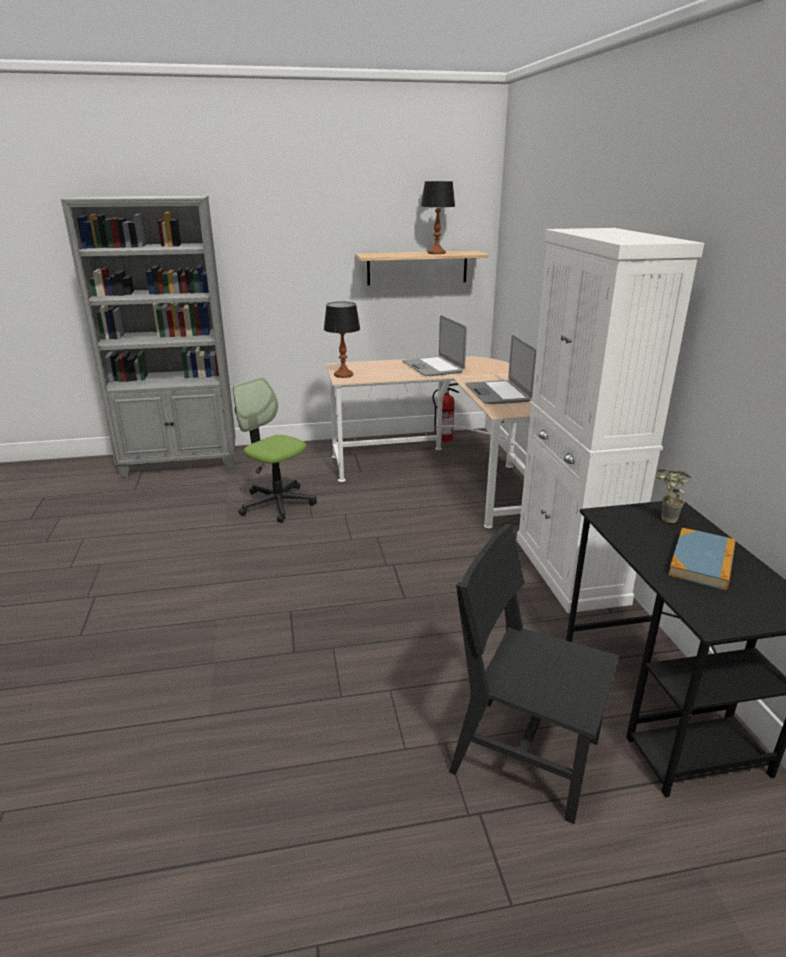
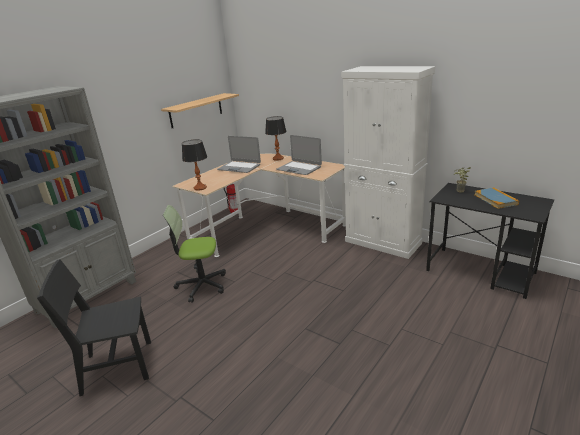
camera: 40 degrees left, 0 degrees up
(436, 253) = (209, 99): table lamp -> table lamp (278, 158)
(525, 756) = (477, 316): black chair -> black chair (117, 366)

